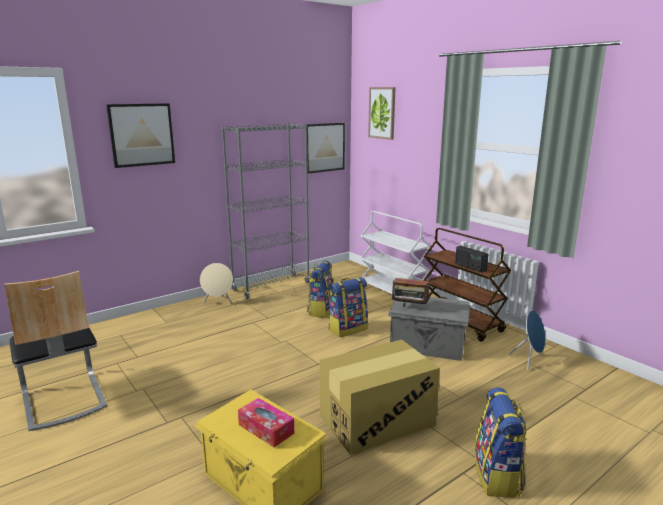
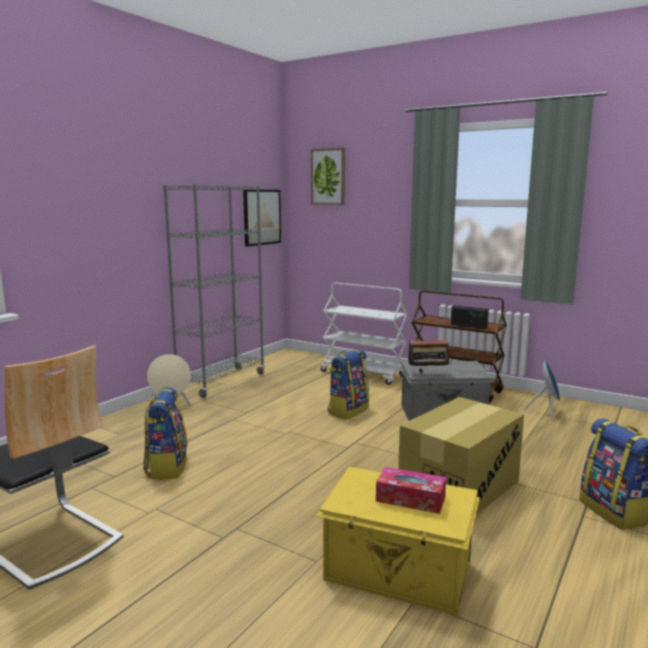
camera: 20 degrees left, 5 degrees down
(142, 135) = (74, 190): picture -> none
(321, 310) = (301, 397): backpack -> backpack (166, 467)

